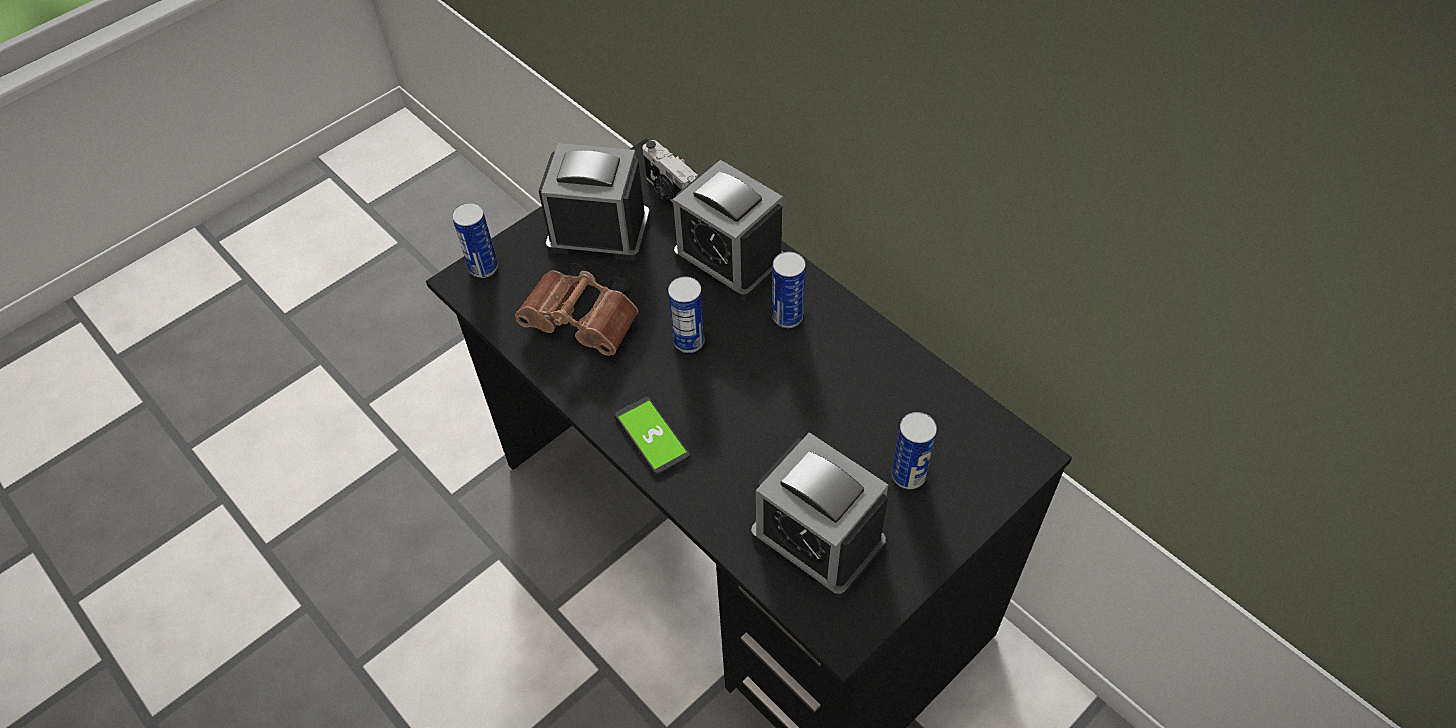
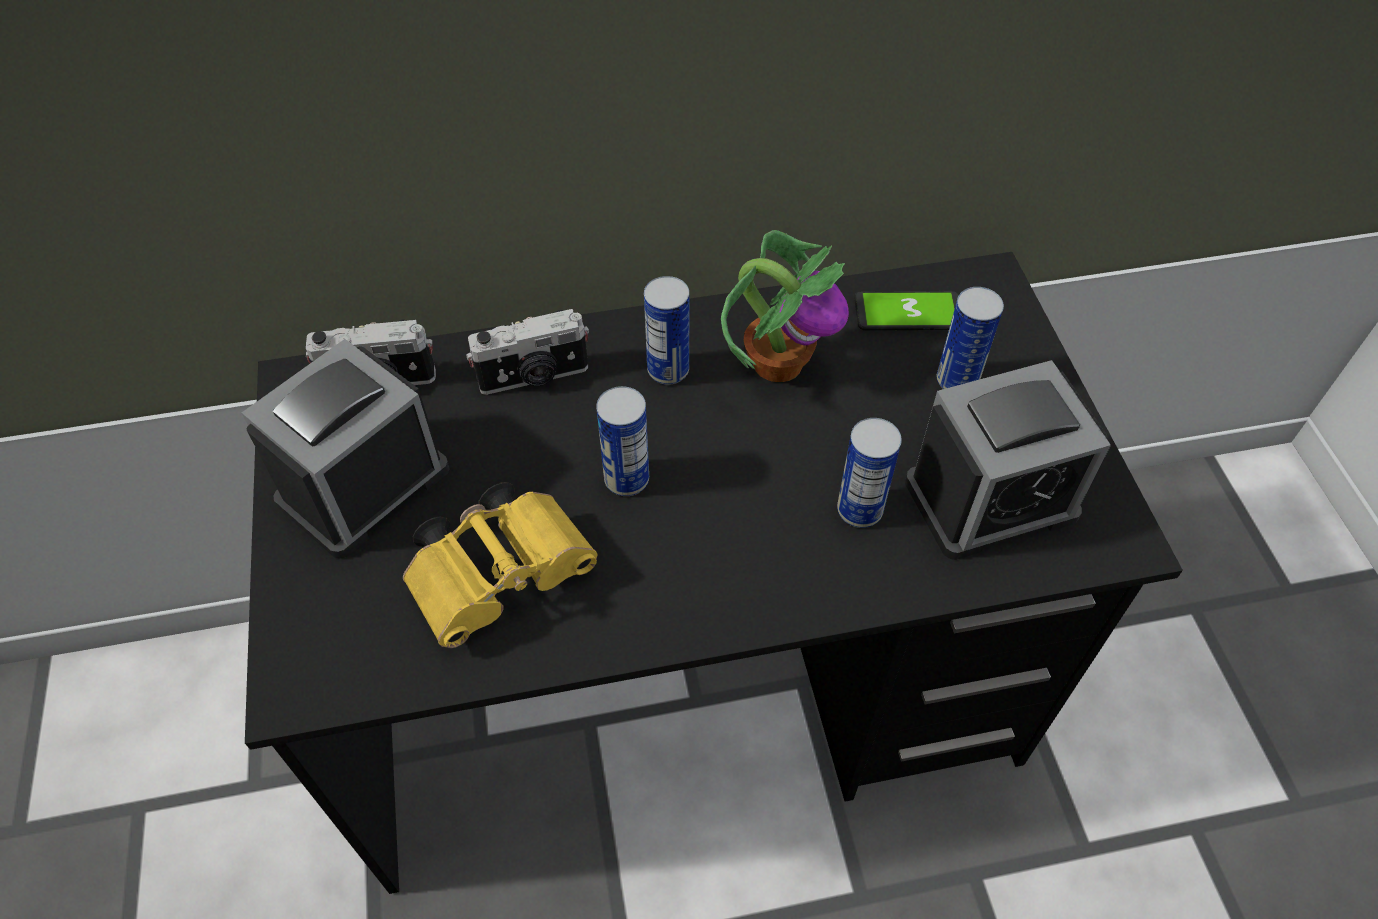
camera: 60 degrees left, 0 degrees up
(483, 267) = (295, 652): can -> can (859, 510)
(585, 323) = (504, 574): brown binoculars -> yellow binoculars
(652, 436) = (741, 589): phone -> phone (908, 313)
(729, 258) = (534, 377): alarm clock -> camera
(841, 368) = (777, 362): none -> potted plant

